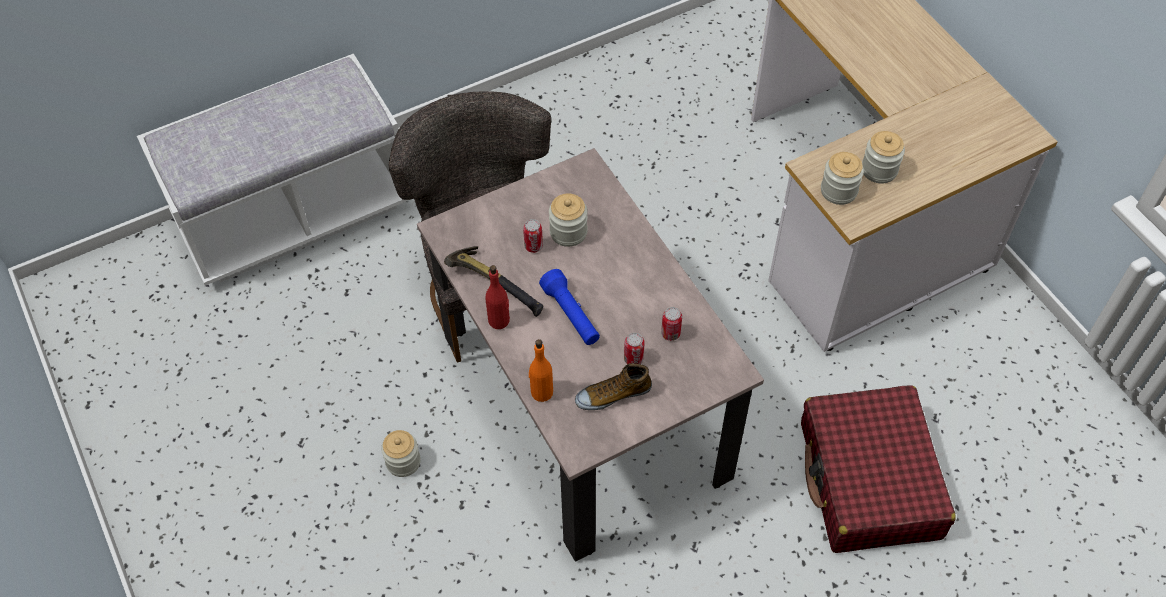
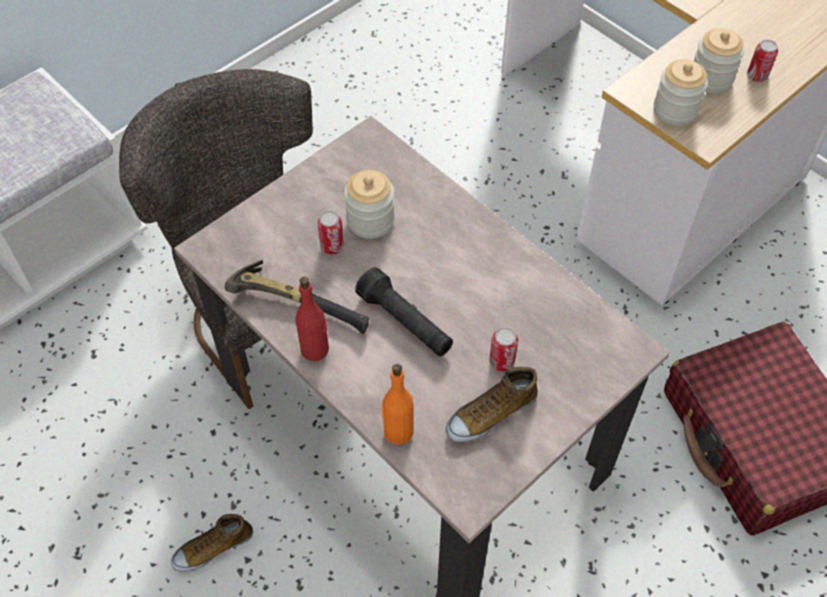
camera: 15 degrees left, 0 degrees up
(403, 462) = (213, 547): jar -> shoe
(571, 315) = (405, 322): blue flashlight -> black flashlight
(670, 333) = (537, 319): can -> can (756, 76)

